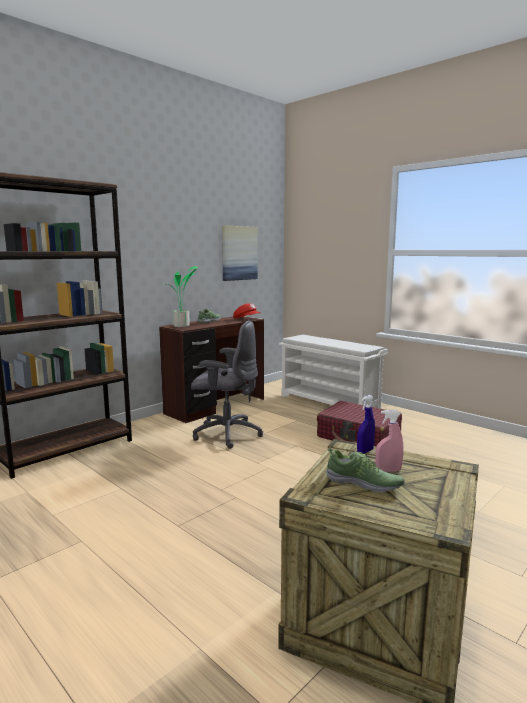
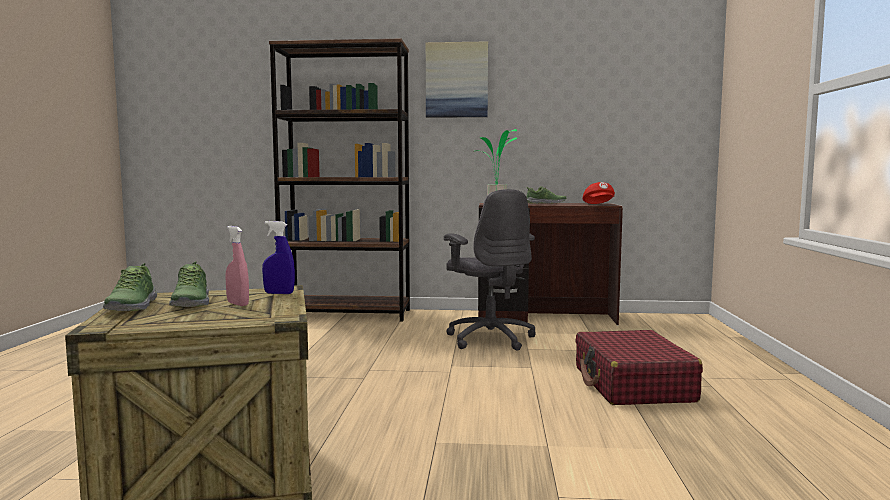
camera: 50 degrees right, 5 degrees down
(239, 253) = (622, 116): picture -> picture (456, 80)
(330, 403) = (701, 348): white shoe rack -> none
(364, 506) = (131, 306): none -> shoe

